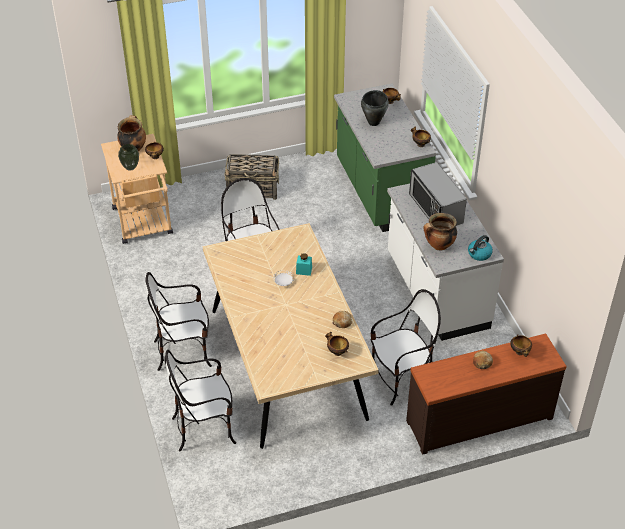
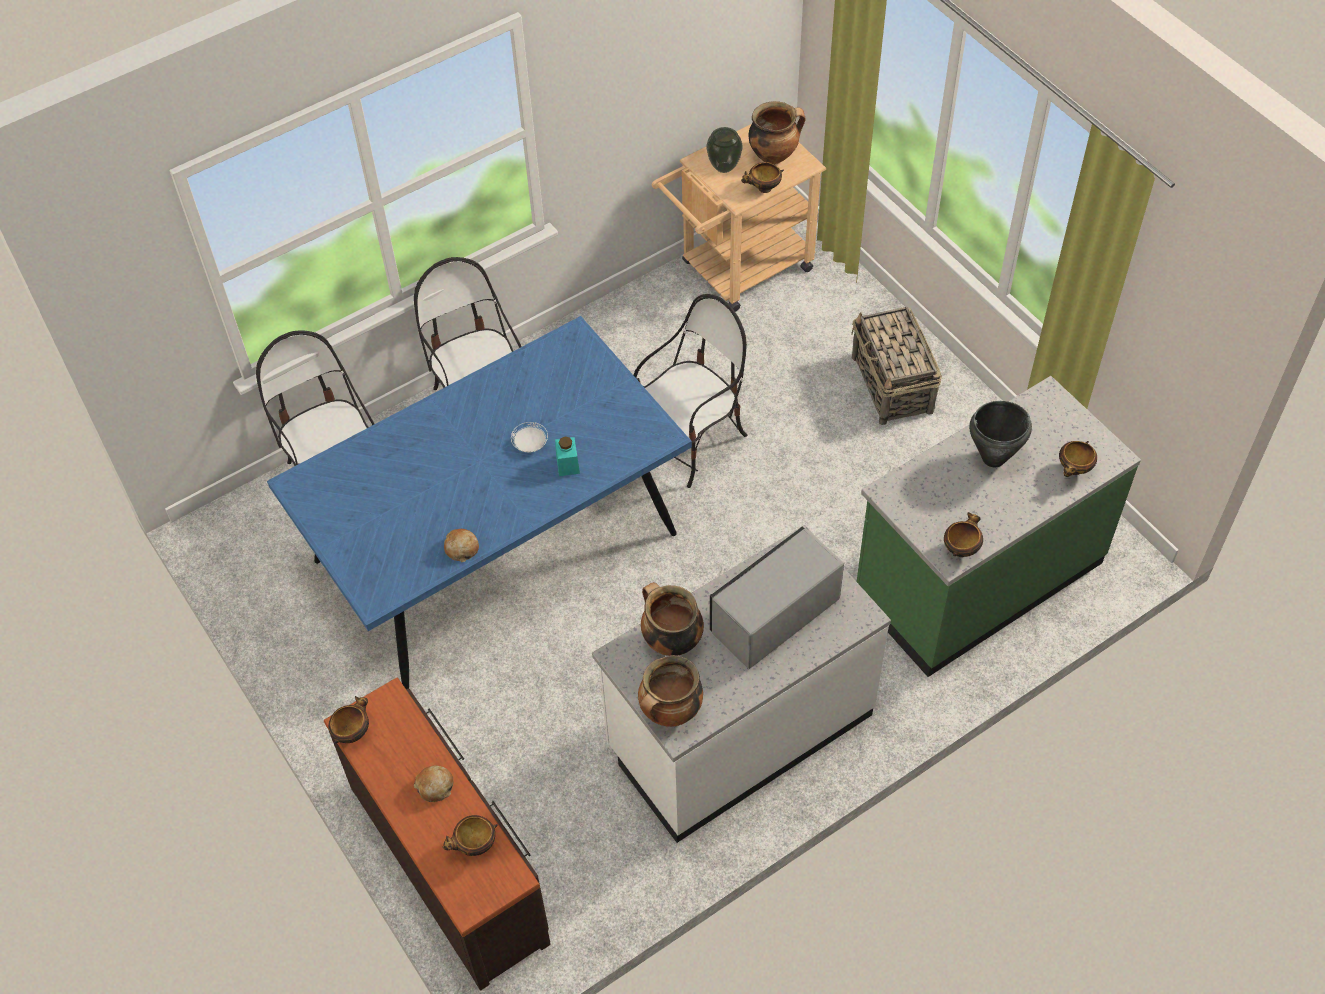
camera: 75 degrees right, 10 degrees up
(286, 362) = (497, 546): beige dining table -> blue dining table
(337, 352) = (390, 557): bowl -> bowl (353, 732)
(402, 379) = (508, 721): chair -> none
(479, 254) = (670, 713): kettle -> cooking pot

